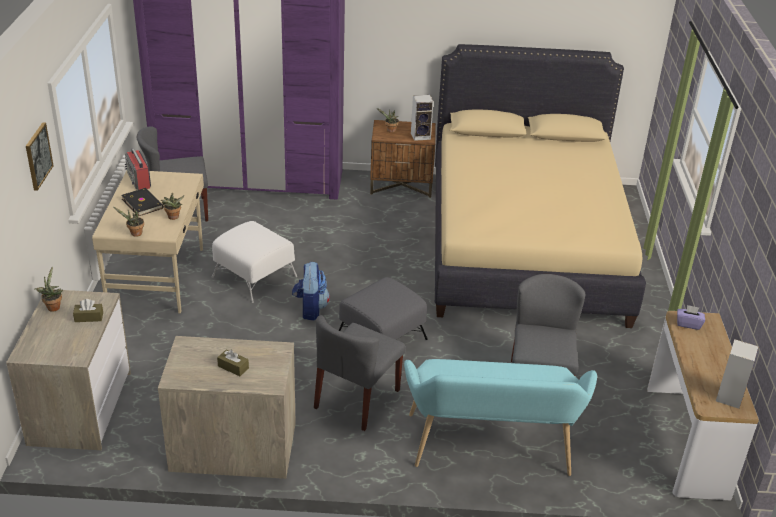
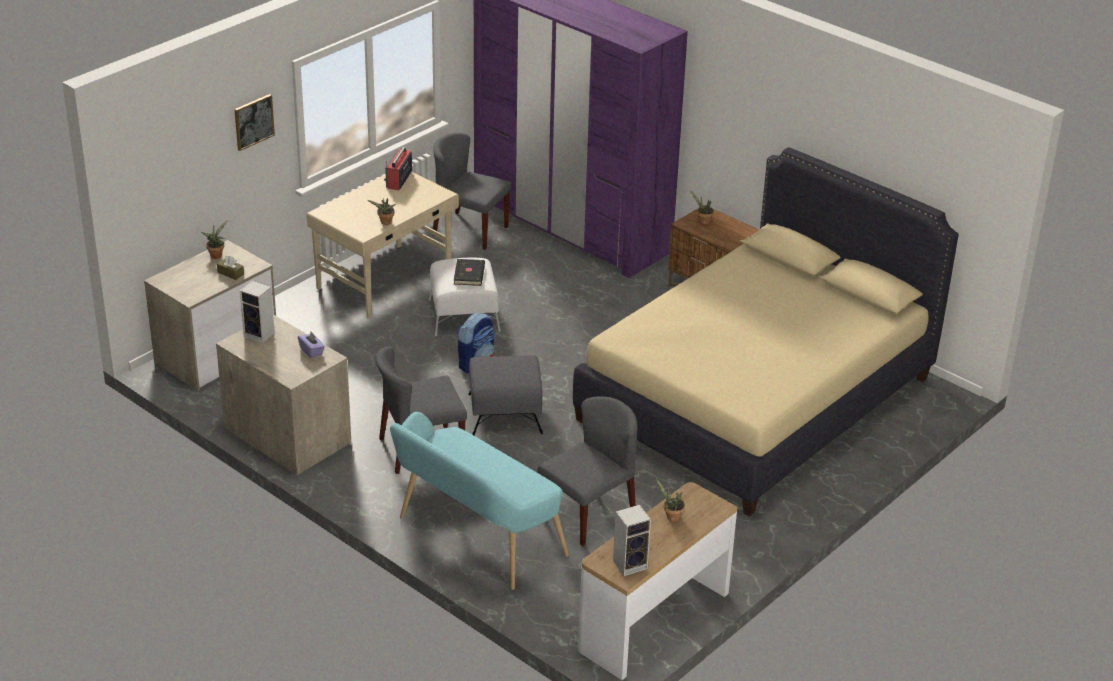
camera: 40 degrees right, 0 degrees up
(134, 234) = (339, 224): potted plant -> potted plant (671, 517)
(143, 203) = (377, 201): black book -> black book (470, 274)
(233, 367) = (282, 354): brown tissue box -> none
(421, 136) = (727, 238): speaker -> speaker (260, 335)
(688, 324) = (691, 500): purple tissue box -> purple tissue box (311, 351)

